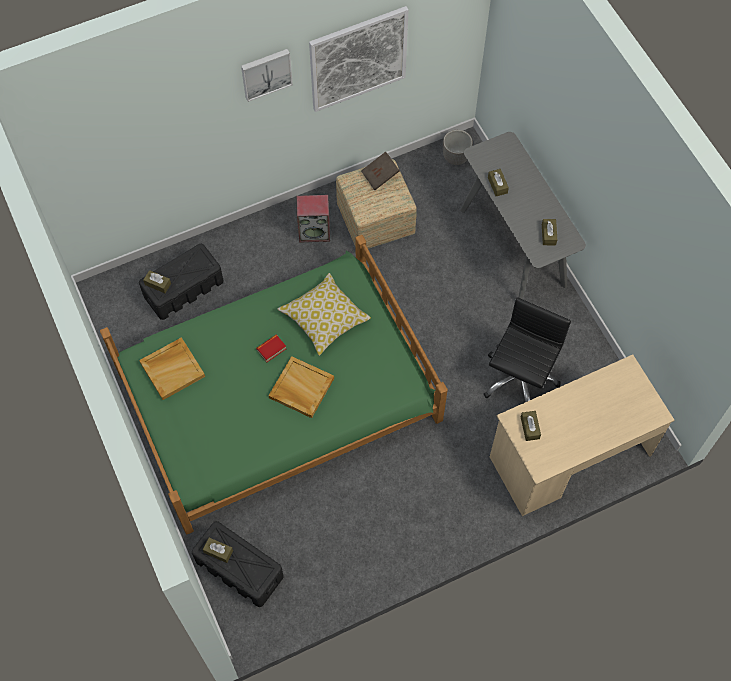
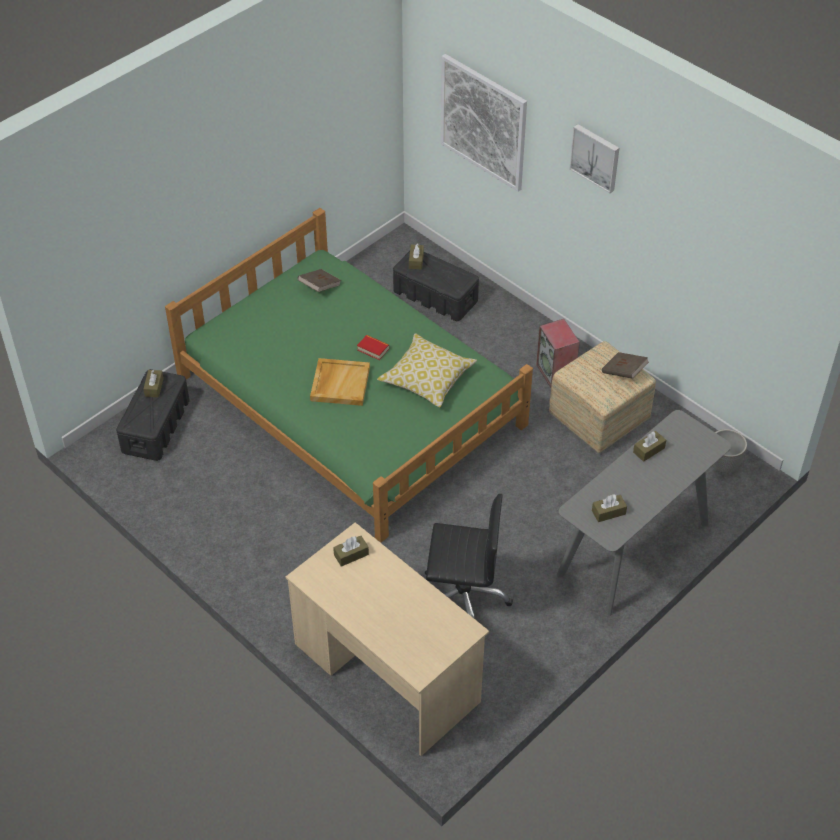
camera: 70 degrees right, 15 degrees down
(172, 369) = (319, 287): beige tray -> brown book
(358, 58) = (678, 233): picture -> picture (483, 122)

